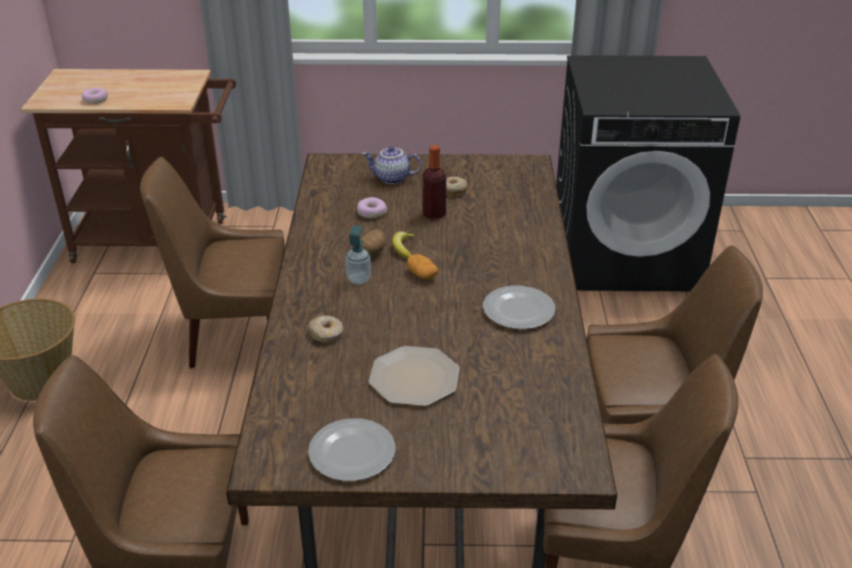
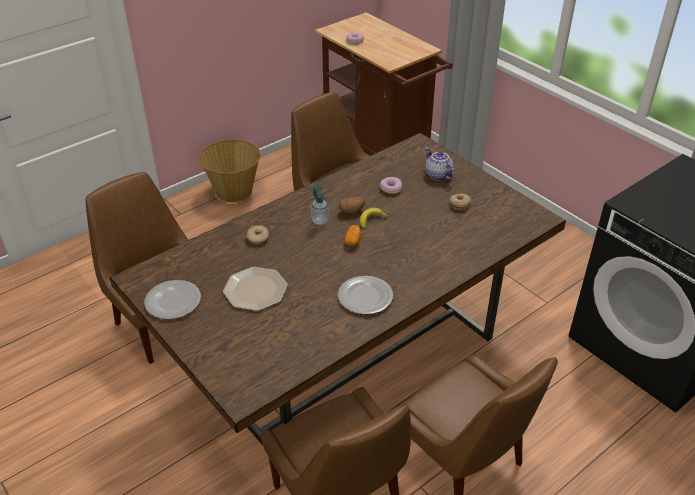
camera: 50 degrees right, 5 degrees up
(434, 214) = (422, 211): bottle -> none

